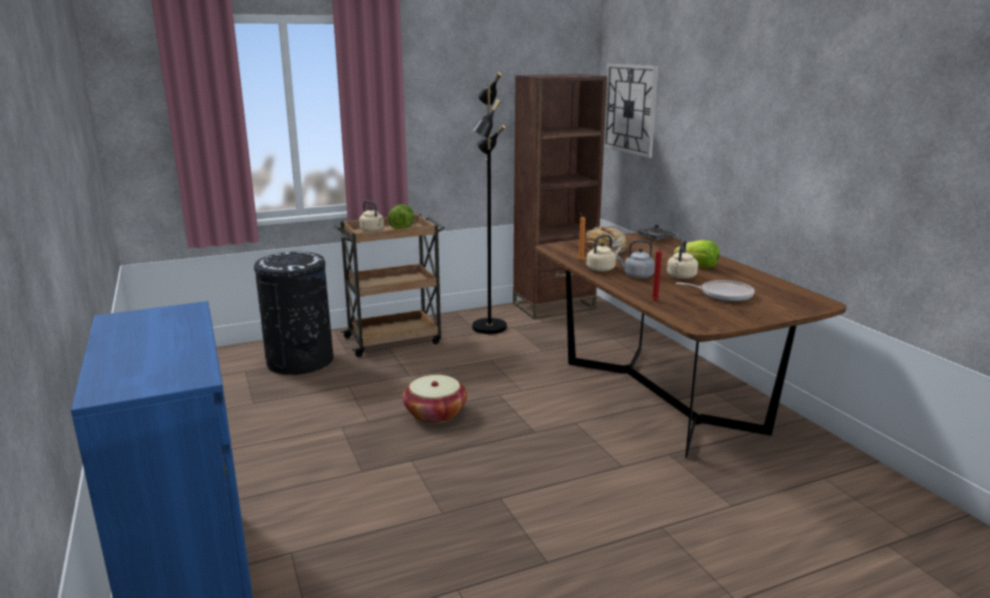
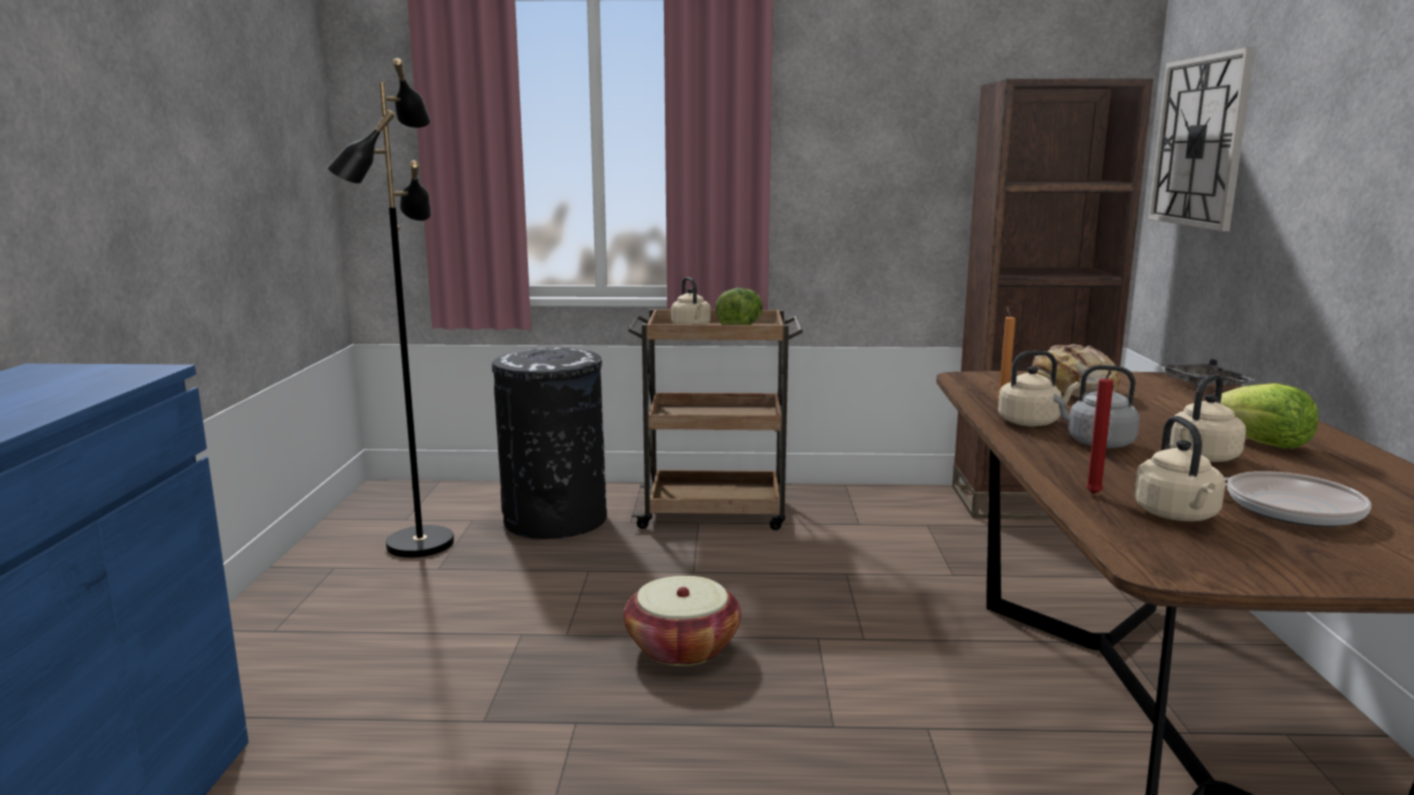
camera: 25 degrees right, 5 degrees down
(488, 327) = (881, 518): black floor lamp -> black floor lamp (419, 543)
(691, 305) = (1177, 516): none -> beige kettle

